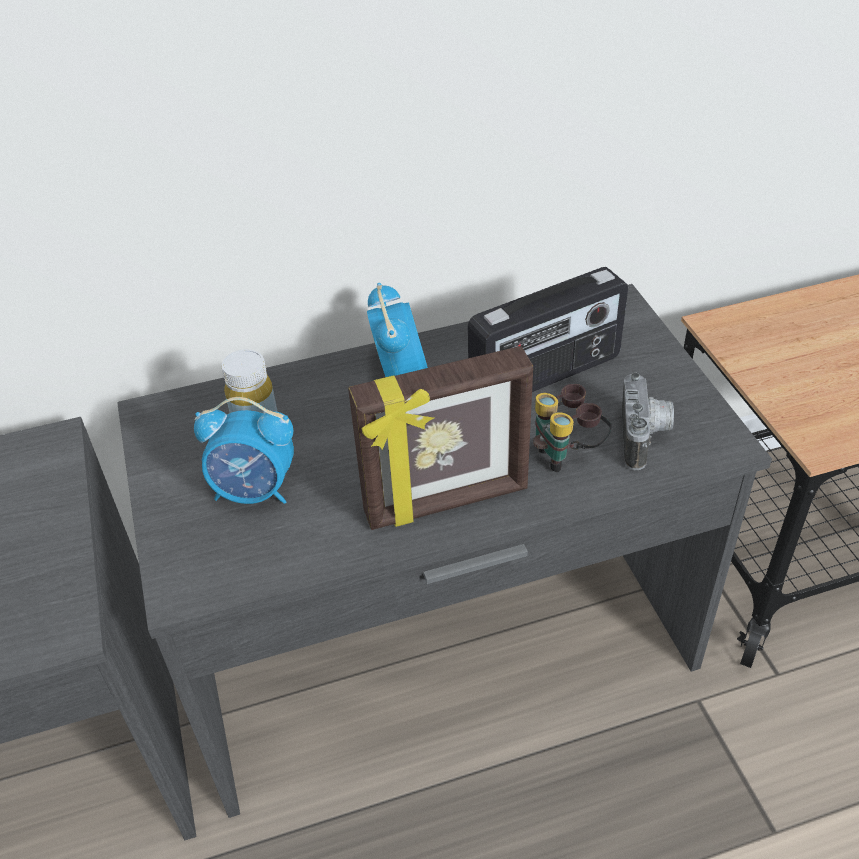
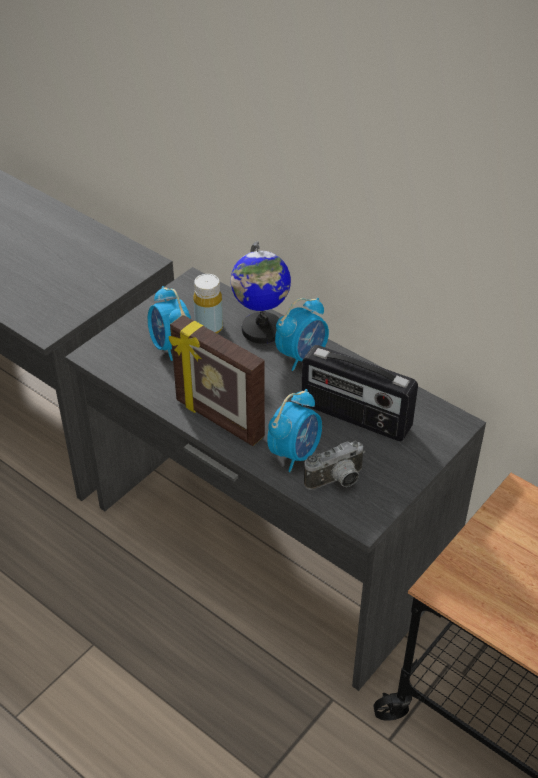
camera: 55 degrees right, 0 degrees up
(315, 388) = (261, 330): none -> globe
(568, 454) = (295, 453): binoculars -> alarm clock

